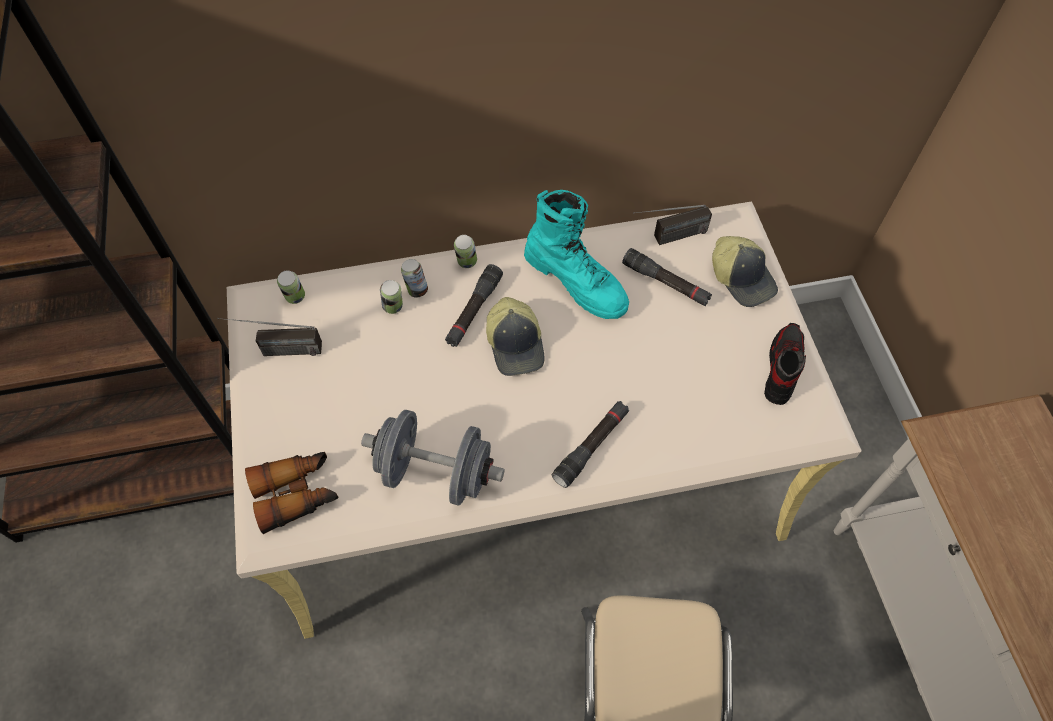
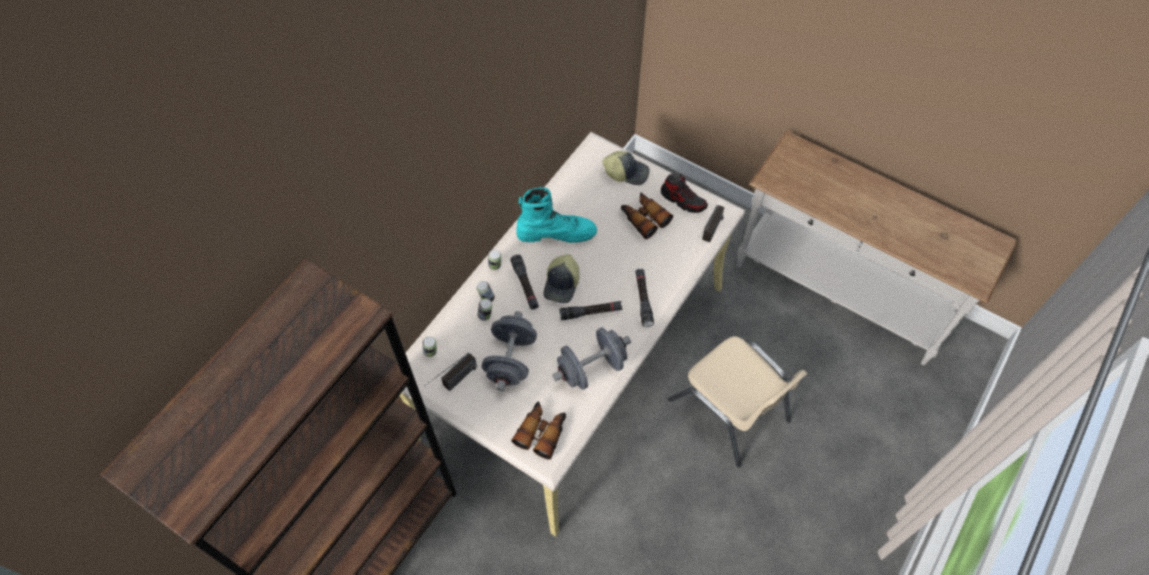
camera: 45 degrees left, 0 degrees up
(361, 380) = (511, 360): none -> grey dumbbell
(516, 344) = (562, 284): cap -> cap turned 75 degrees clockwise
(665, 283) = (596, 201): black flashlight -> black flashlight (590, 312)
(668, 238) = (575, 179): radio -> radio (709, 235)
(704, 349) = (644, 218): none -> binoculars
(782, 368) = (683, 200): shoe -> shoe turned 150 degrees clockwise

